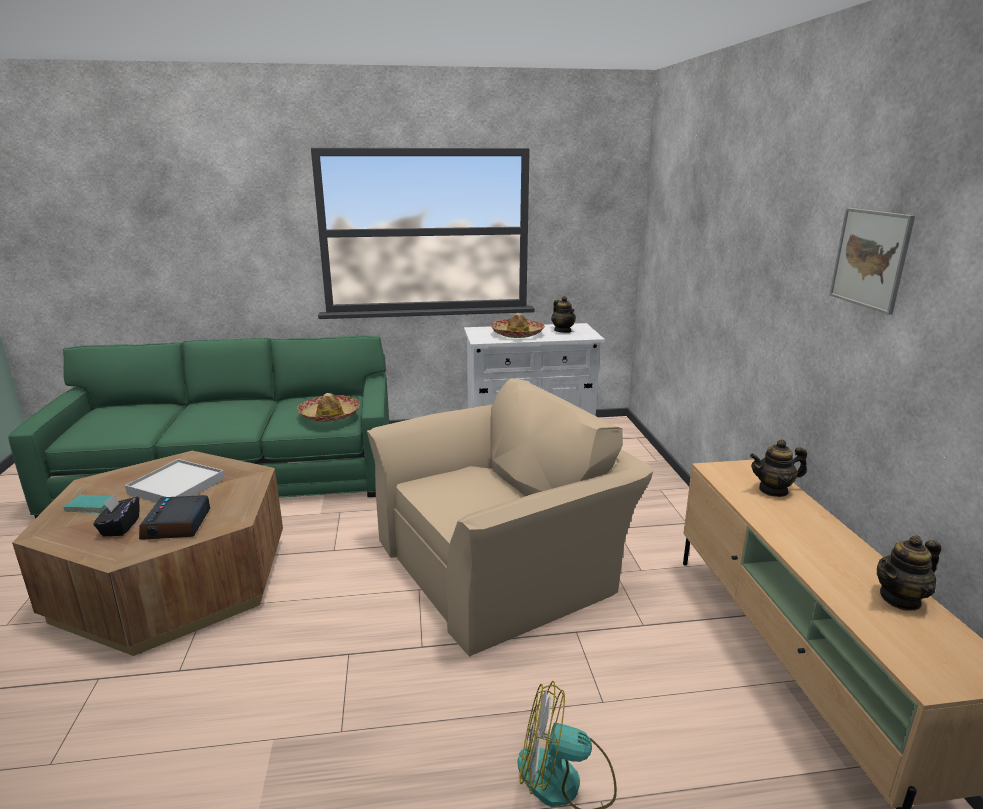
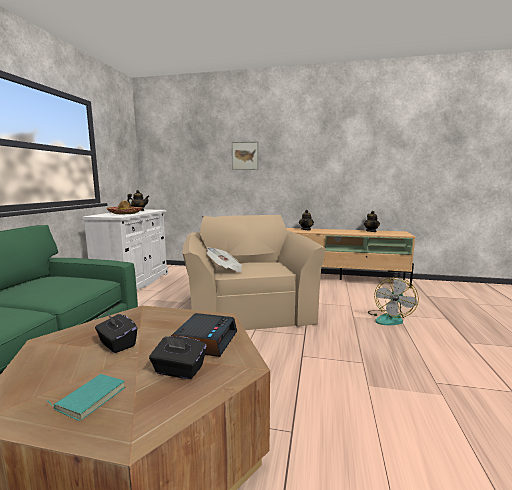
camera: 70 degrees left, 10 degrees down
(176, 486) = (117, 344): white tray -> black tissue box
(177, 525) = (205, 341): alarm clock -> alarm clock turned 90 degrees counterclockwise
(329, 415) = (78, 282): hat -> none
(437, 479) = (225, 269): none -> newspaper
(870, 259) = (317, 144): picture -> picture (245, 156)

